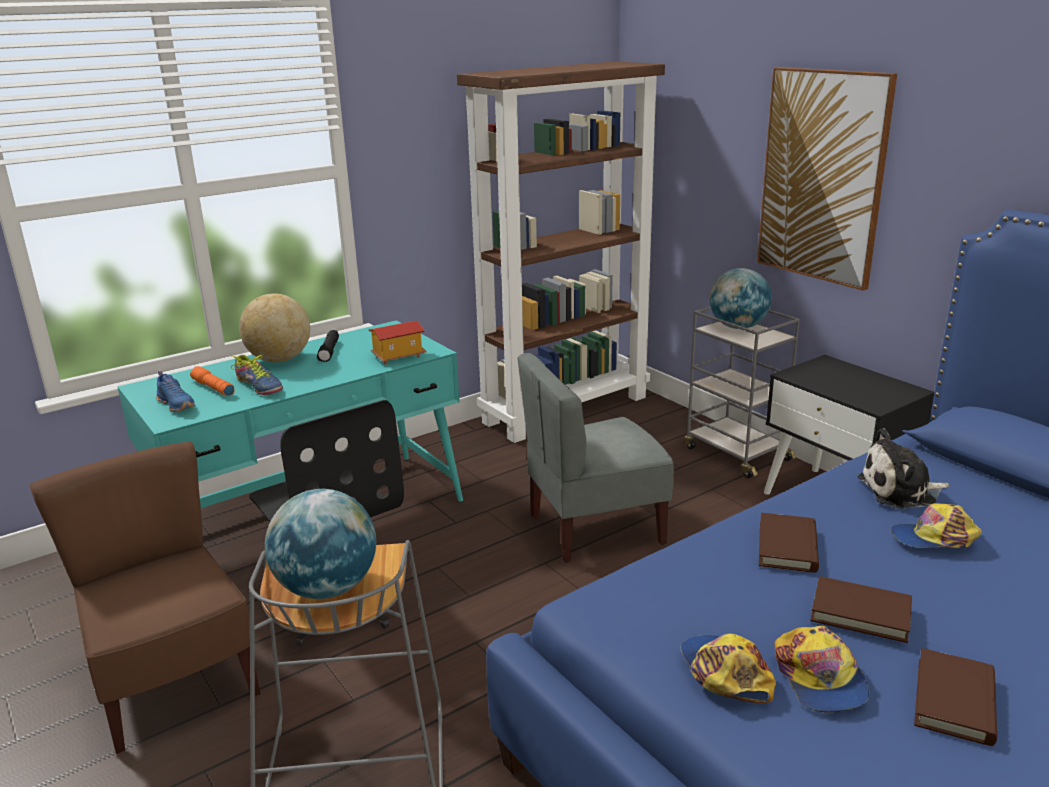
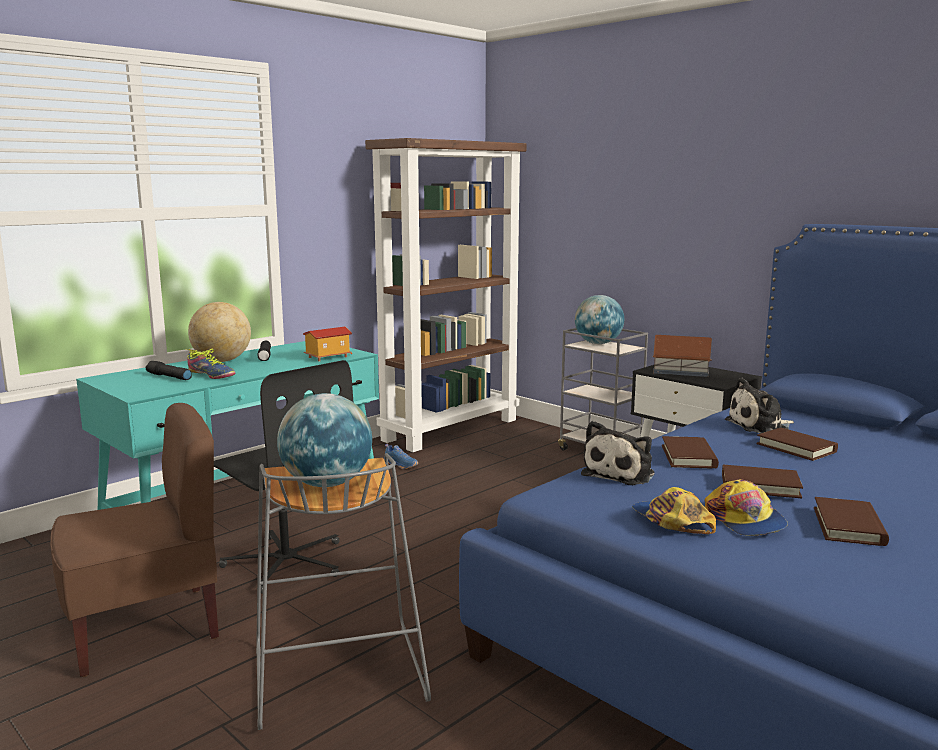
camera: 10 degrees left, 10 degrees down
(174, 684) = (146, 627): brown chair -> brown chair turned 105 degrees clockwise
(177, 404) = (140, 386): blue shoe -> blue shoe (401, 465)
(212, 388) = (168, 377): orange flashlight -> black flashlight
(594, 529) = (499, 503): grey chair -> none
(692, 573) = (621, 473): none -> plush toy
(822, 176) = (659, 218): picture -> none
(831, 377) = (680, 371): none -> toy house
(934, 539) = (796, 448): cap -> brown book

